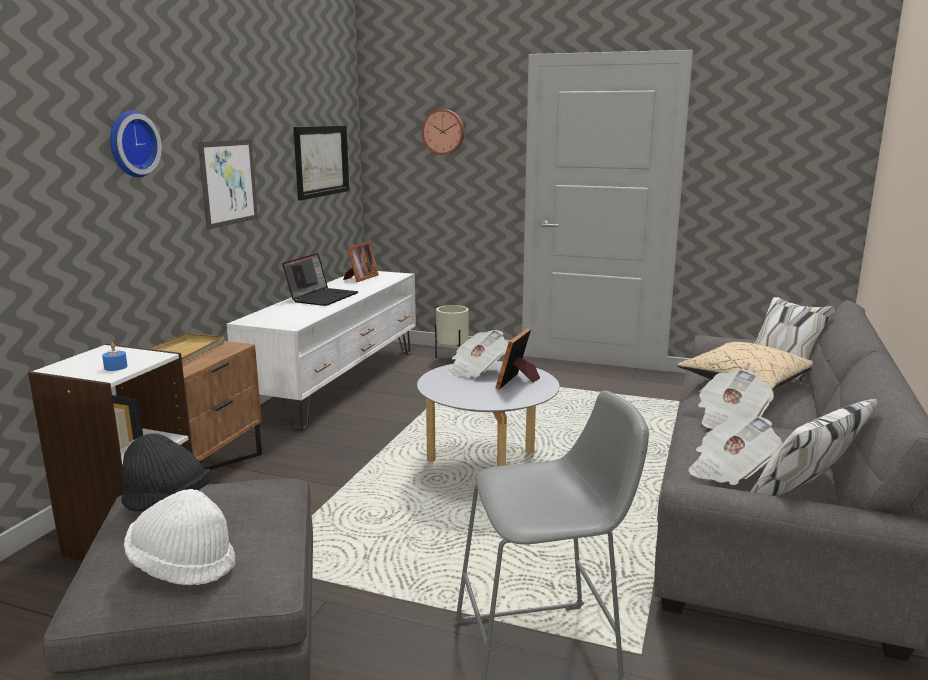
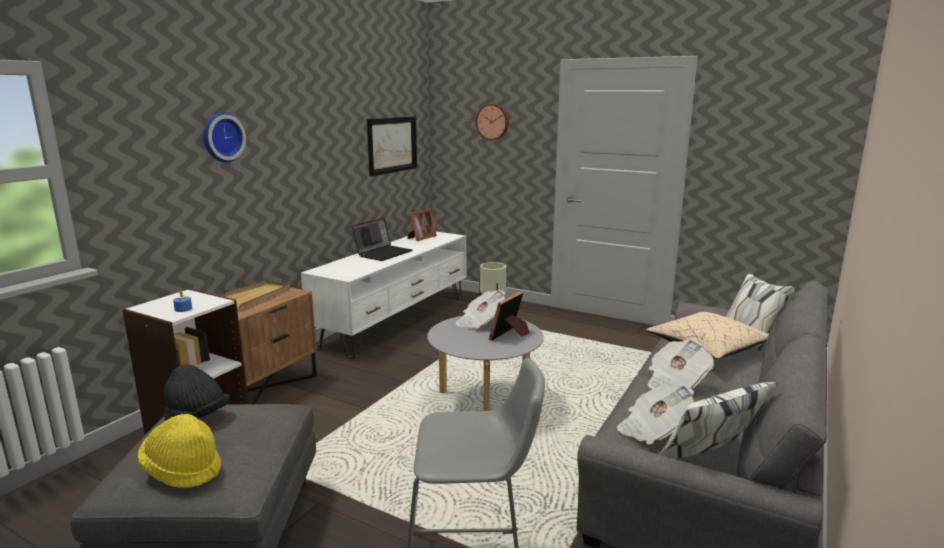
camera: 10 degrees right, 0 degrees up
(183, 565) = (183, 470): white hat -> yellow hat
(228, 182) = (306, 164): picture -> none

